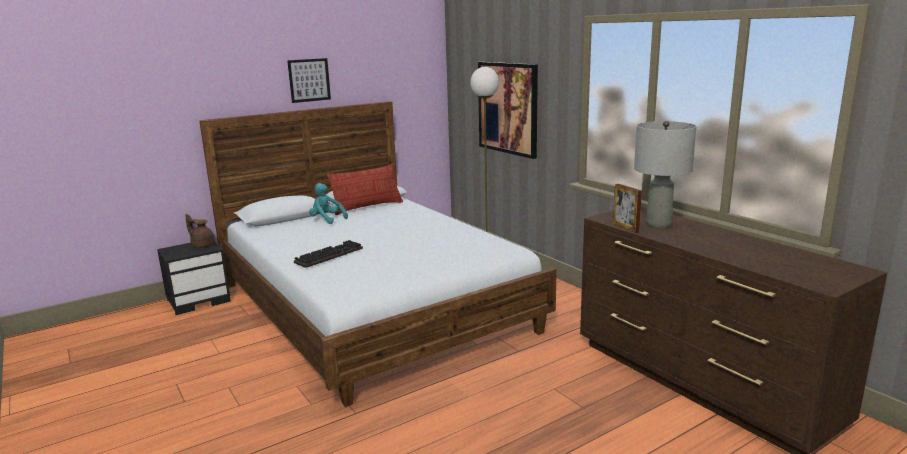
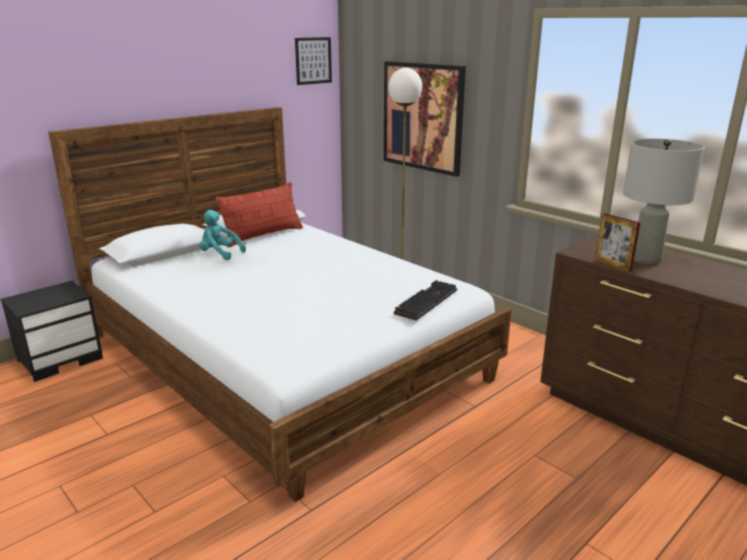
camera: 10 degrees left, 5 degrees up
(202, 245) = (62, 290): brown teapot -> none
(309, 80) = (184, 80): picture -> picture (313, 60)
(329, 255) = (244, 305): keyboard -> keyboard (425, 301)

